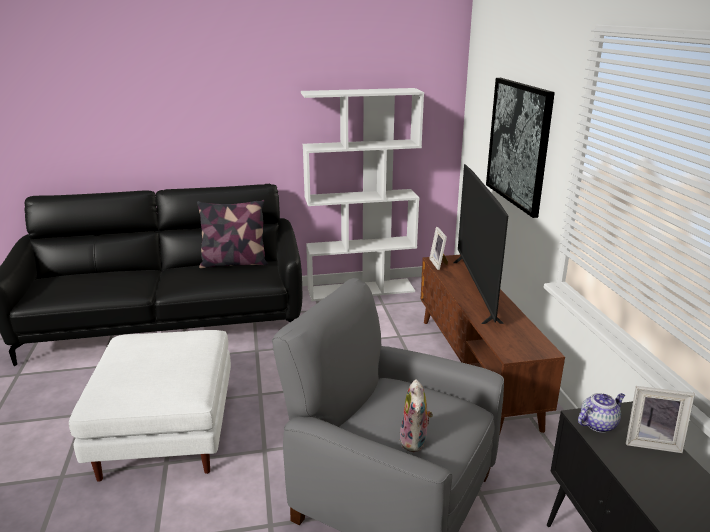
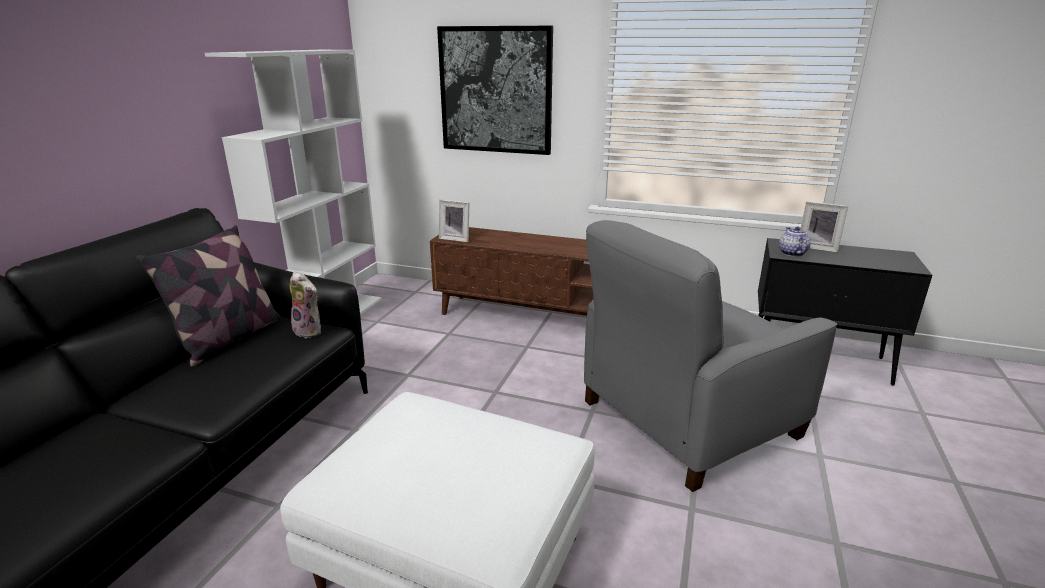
camera: 60 degrees left, 0 degrees up
(415, 442) = (753, 328): plush toy -> plush toy (310, 331)
(475, 289) = (526, 241): television -> none
(651, 442) = (817, 247): picture frame -> picture frame turned 75 degrees clockwise

